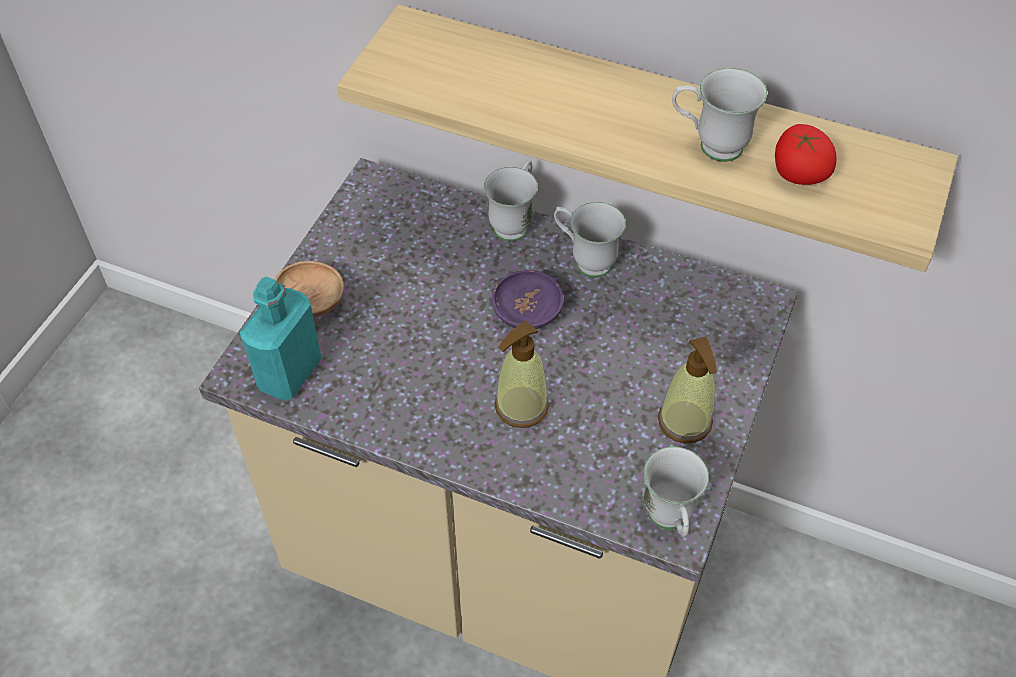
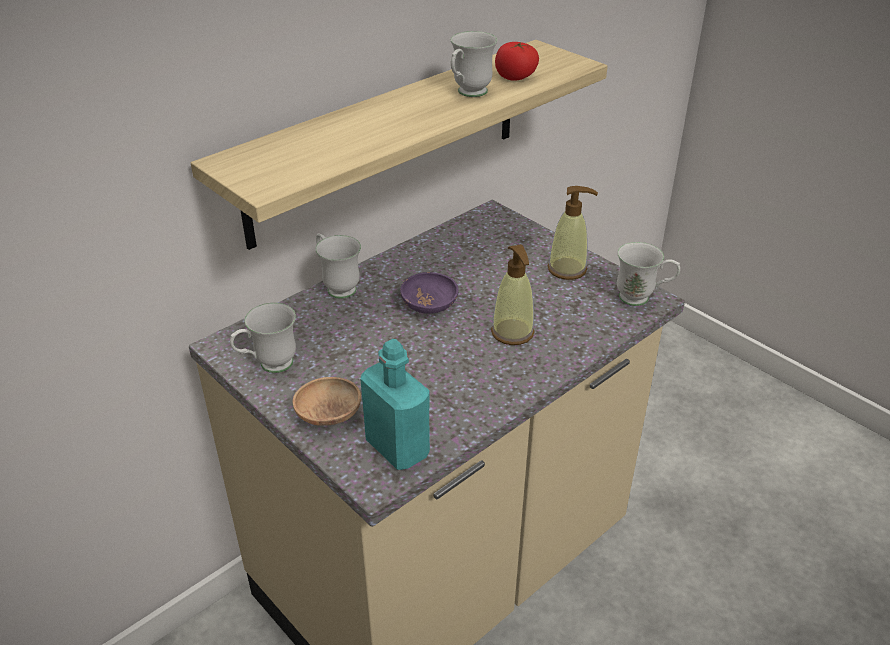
camera: 65 degrees left, 15 degrees down
(585, 260) = (401, 267): white mug -> white mug (268, 366)

